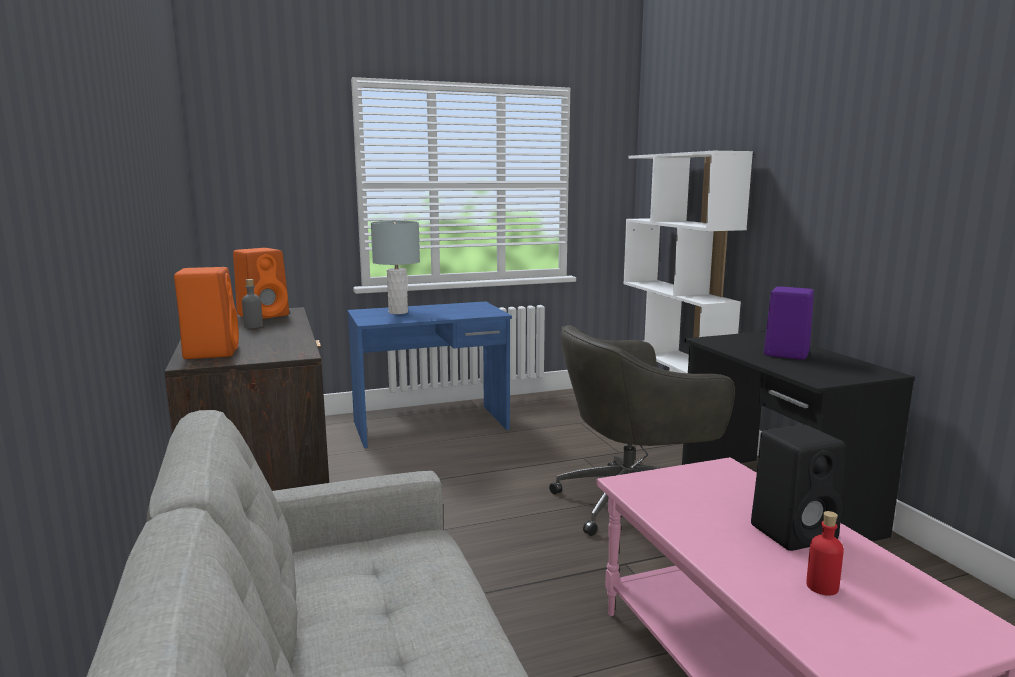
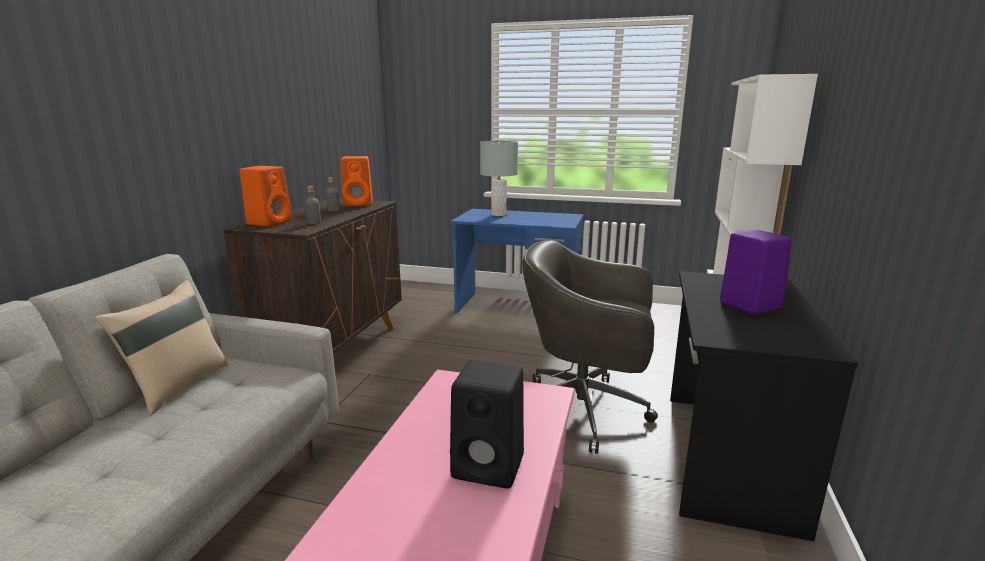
camera: 35 degrees right, 5 degrees up
(280, 343) = (314, 222): none -> grey bottle
(303, 603) = (177, 386): none -> beige pillow
(822, 586) = (417, 516): red bottle -> none

